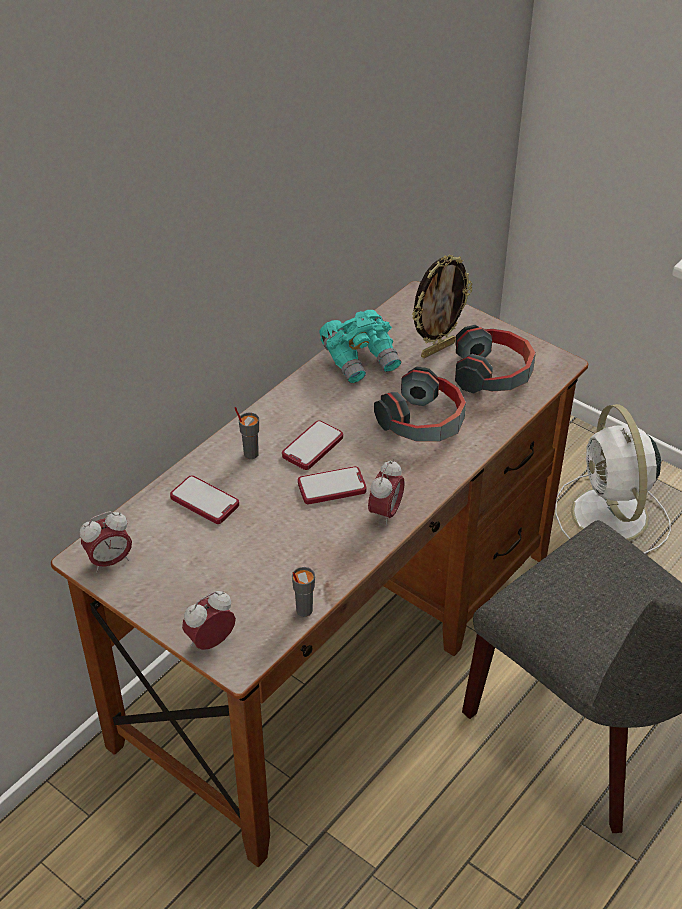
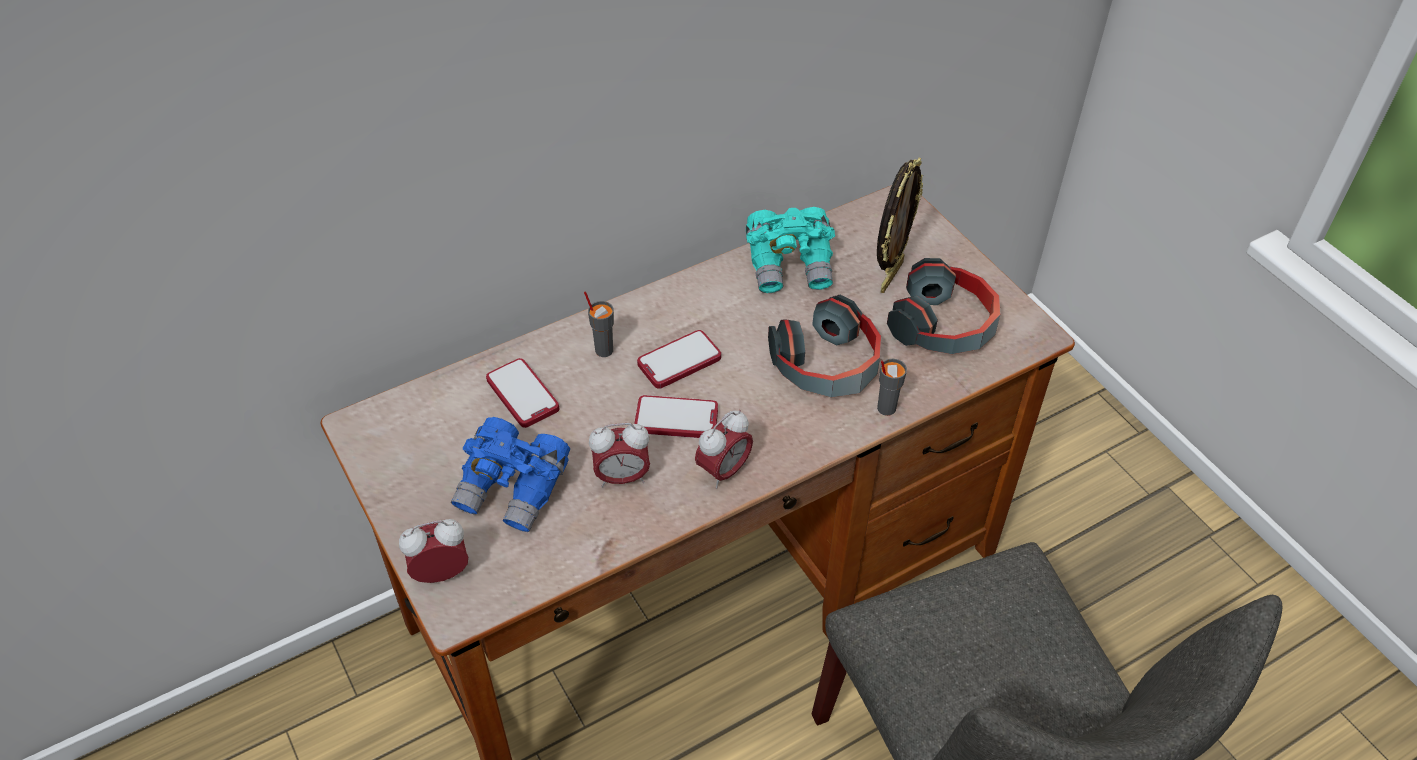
camera: 20 degrees right, 5 degrees up
(110, 561) = (383, 437): alarm clock -> alarm clock (622, 477)
(235, 568) = (514, 489): none -> blue binoculars
(303, 610) = (565, 567): grey cup -> grey cup (885, 408)
(437, 349) = (890, 275): picture frame -> picture frame turned 45 degrees counterclockwise
(611, 517) = (1096, 527): white fan -> none

